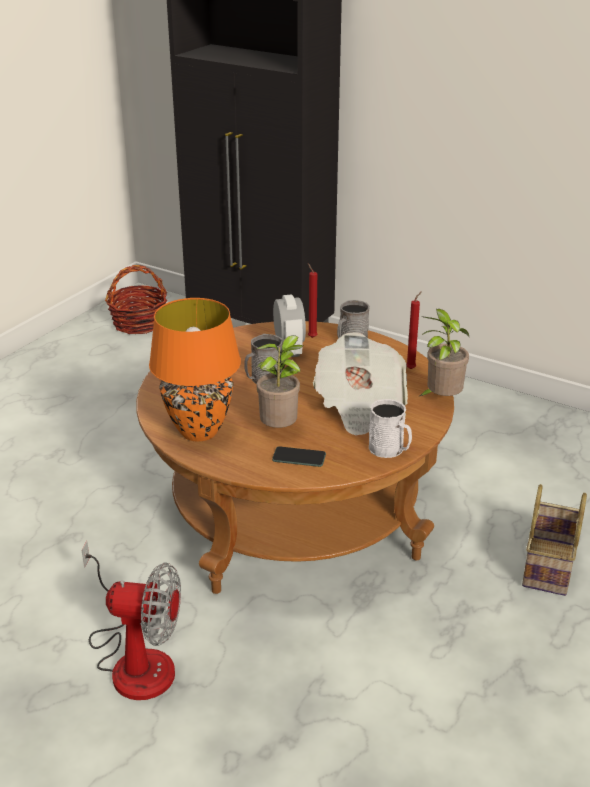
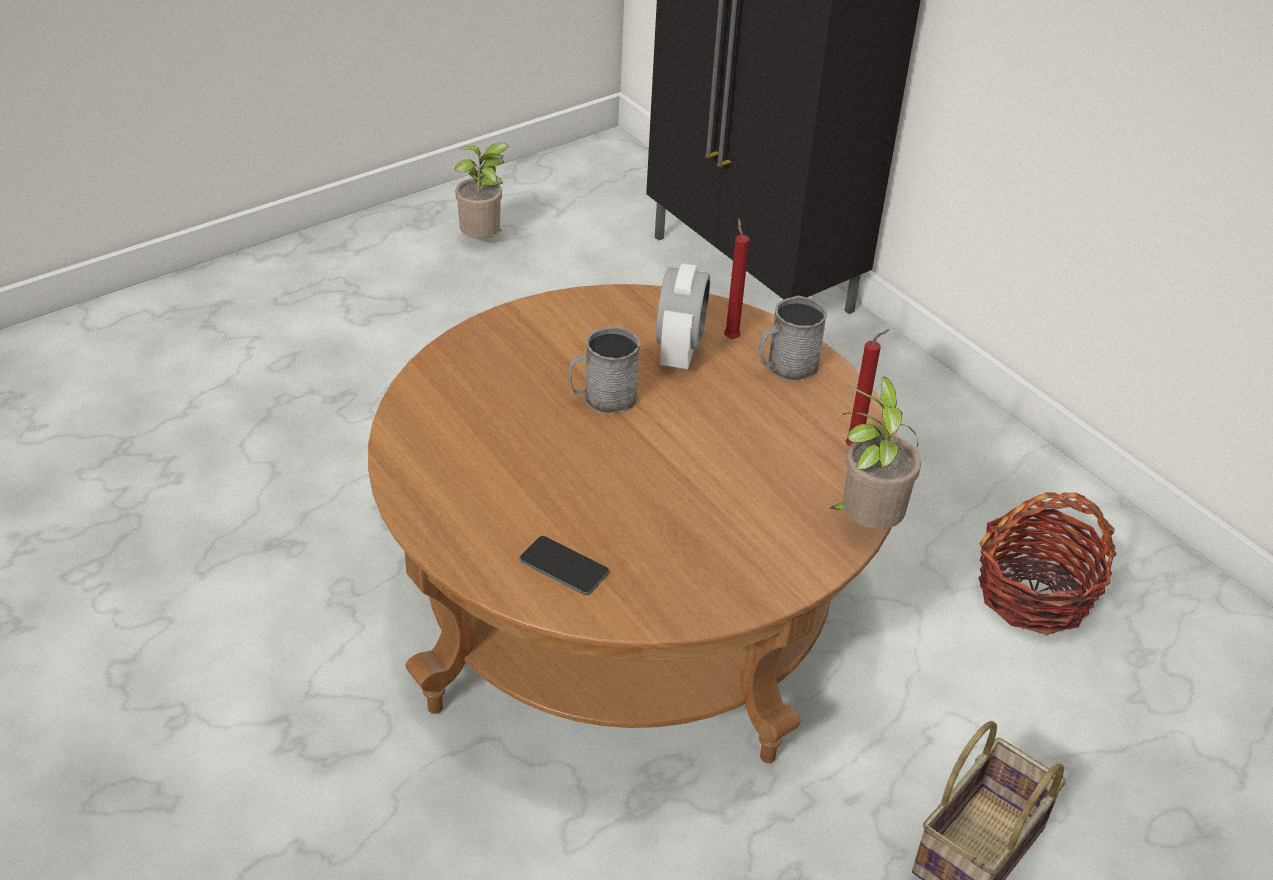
camera: 20 degrees right, 10 degrees up
(135, 659) = (262, 781): fan -> none
(139, 323) = (580, 201): basket -> basket (1034, 593)
(198, 431) = (444, 468): orange table lamp -> none
(280, 430) = (569, 504): potted plant -> potted plant (483, 241)
(360, 407) = (722, 499): newspaper -> none
(390, 450) = (716, 599): white mug -> none

